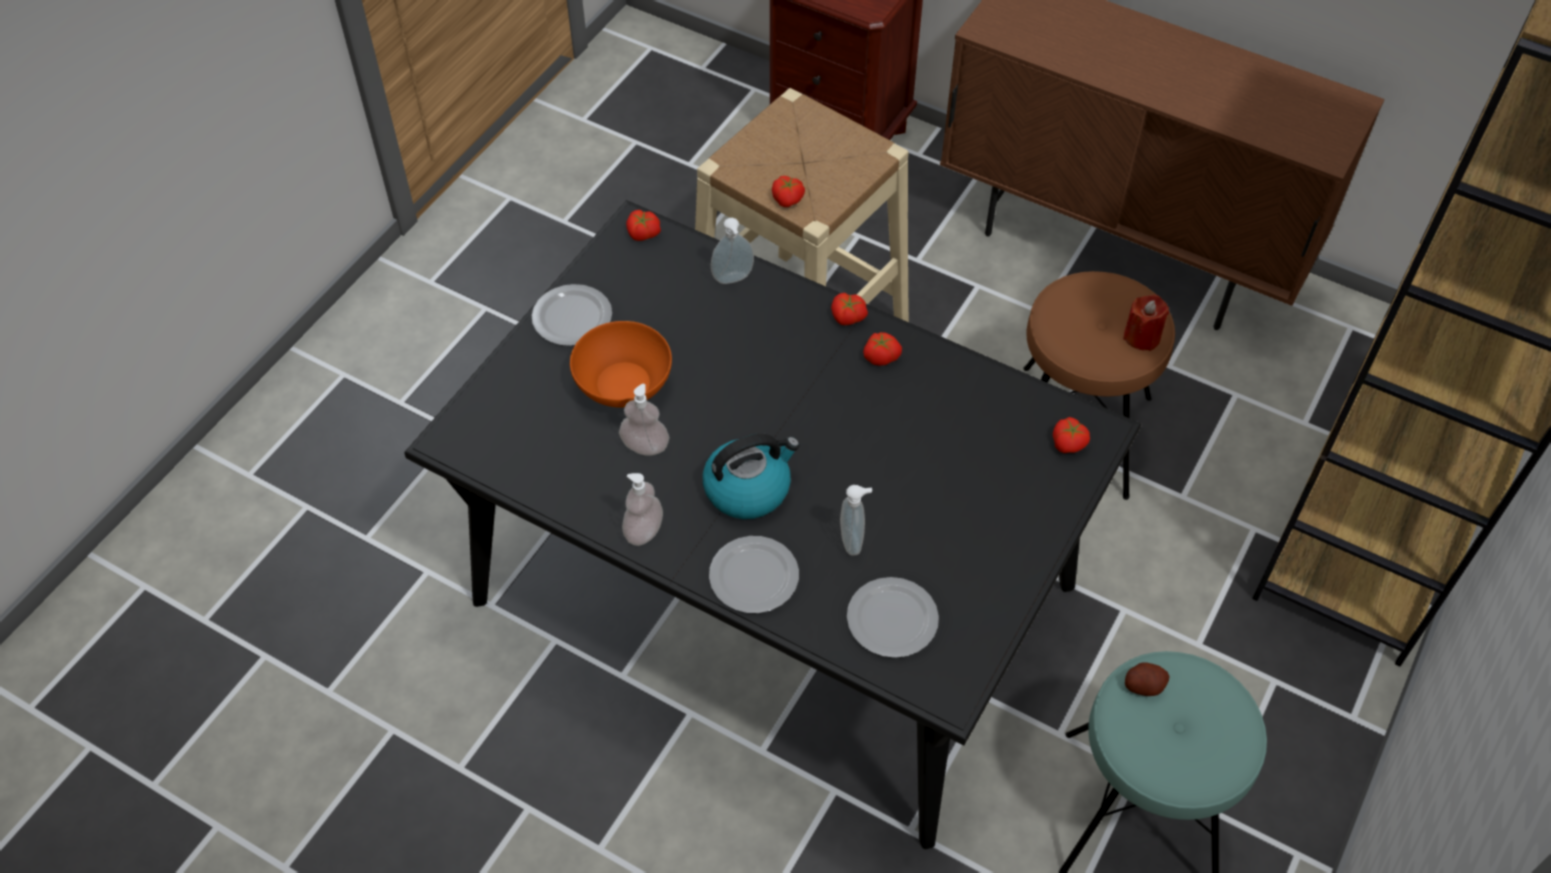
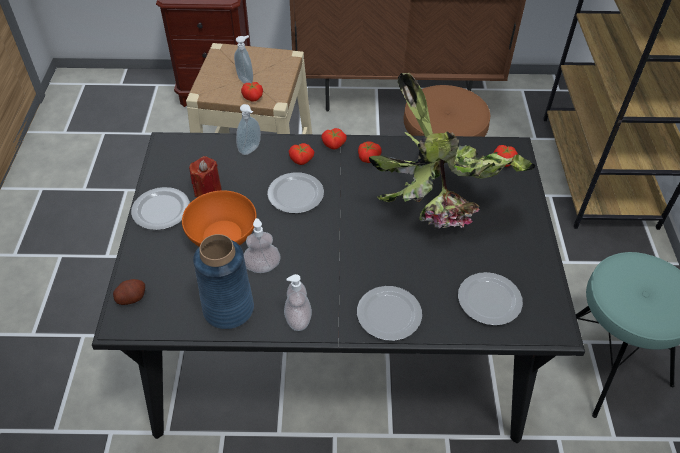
camera: 30 degrees left, 5 degrees down
(572, 480) = (228, 309): none -> blue vase
(643, 234) = (176, 146): tomato -> tomato (301, 160)
(748, 488) = (346, 263): kettle -> none
(749, 367) = (295, 194): none -> plate
(853, 541) = (431, 265): soap dispenser -> soap dispenser (246, 80)
(931, 466) = (442, 204): none -> potted plant
(1142, 337) = (472, 108): red candle -> red candle (207, 190)
(1144, 685) = (614, 280): potato -> potato (131, 297)

